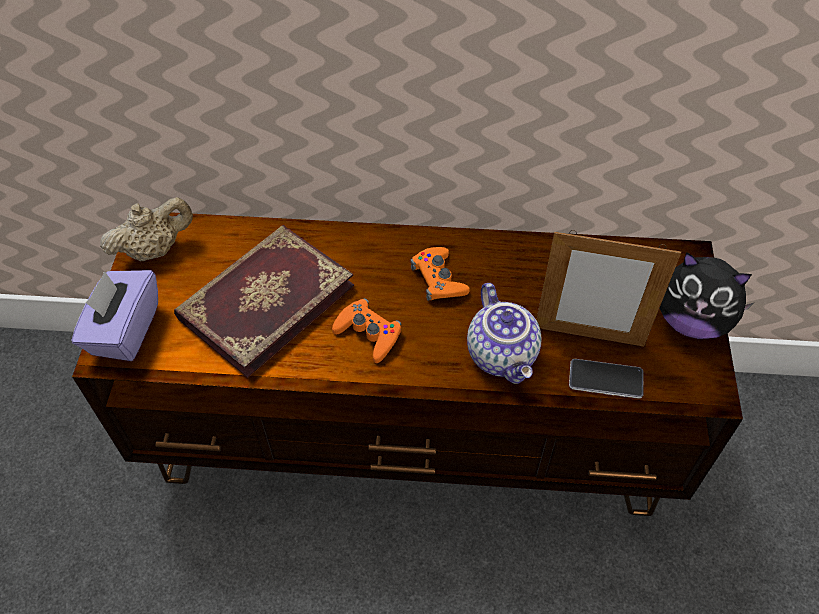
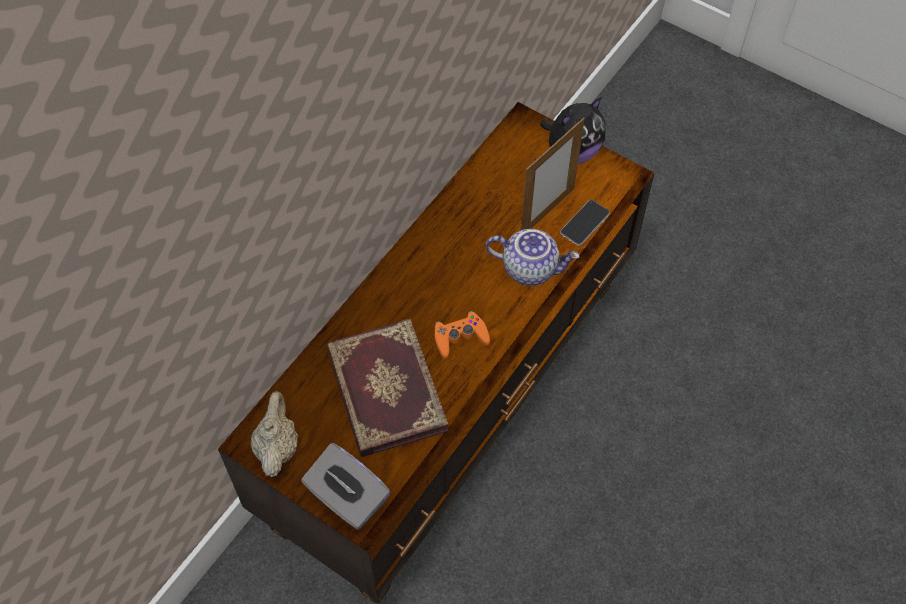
camera: 60 degrees left, 5 degrees up
(124, 330) = (347, 498): purple tissue box -> grey tissue box
(438, 279) = (441, 271): orange game controller -> none

